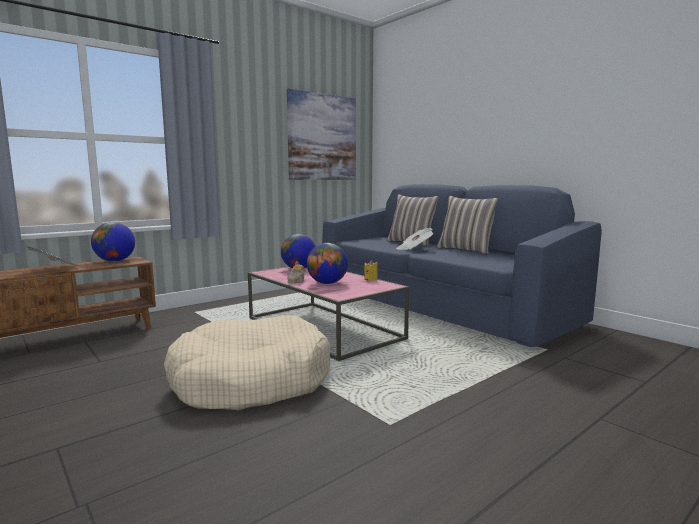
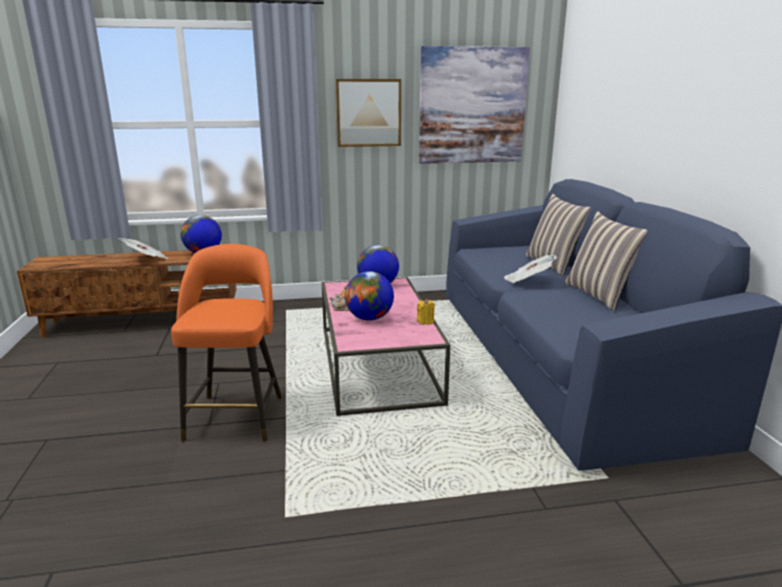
camera: 30 degrees right, 10 degrees up
(250, 137) = (368, 113): none -> picture
(251, 381) = (236, 415): beige dog bed -> orange stool

